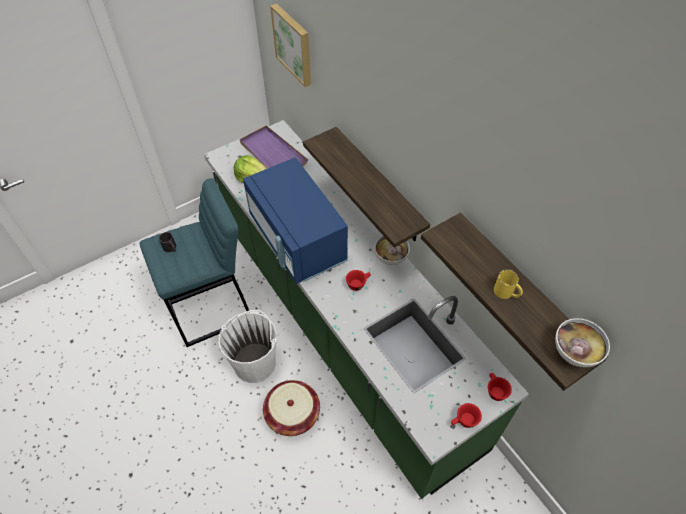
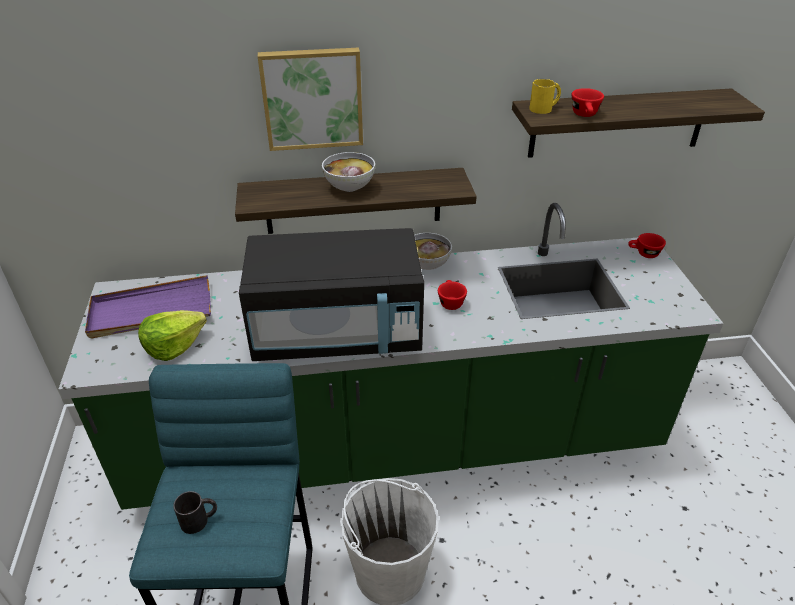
camera: 65 degrees left, 15 degrees down
(292, 414) = (496, 550): basket -> none
(294, 44) = (96, 116): picture -> picture (312, 98)
(297, 240) = (338, 333): blue microwave -> black microwave
(464, 421) = (676, 285): red cup -> red cup (585, 115)
(507, 293) = (640, 106): yellow mug -> yellow mug (544, 108)
(574, 352) = (724, 98): bowl -> bowl (349, 187)

